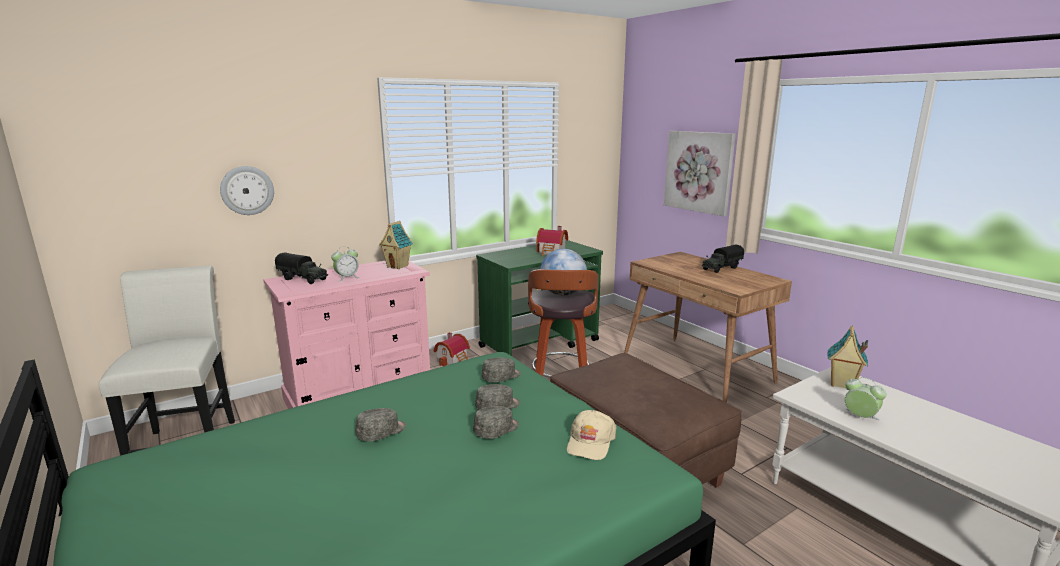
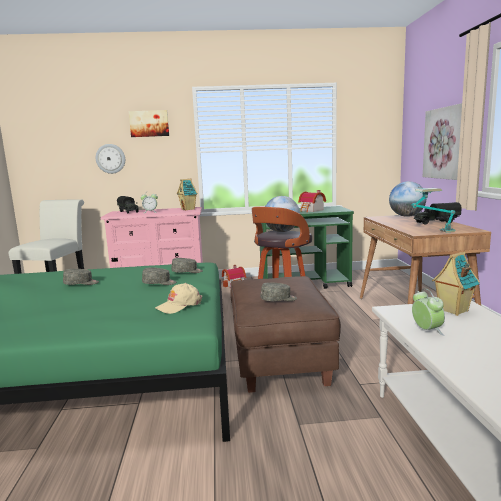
camera: 30 degrees right, 5 degrees down
(312, 132) = (149, 123): none -> picture
(497, 430) = (138, 292): grey cap -> grey cap (279, 300)
(673, 257) = (406, 216): none -> globe
(747, 287) = (432, 232): none -> table lamp

